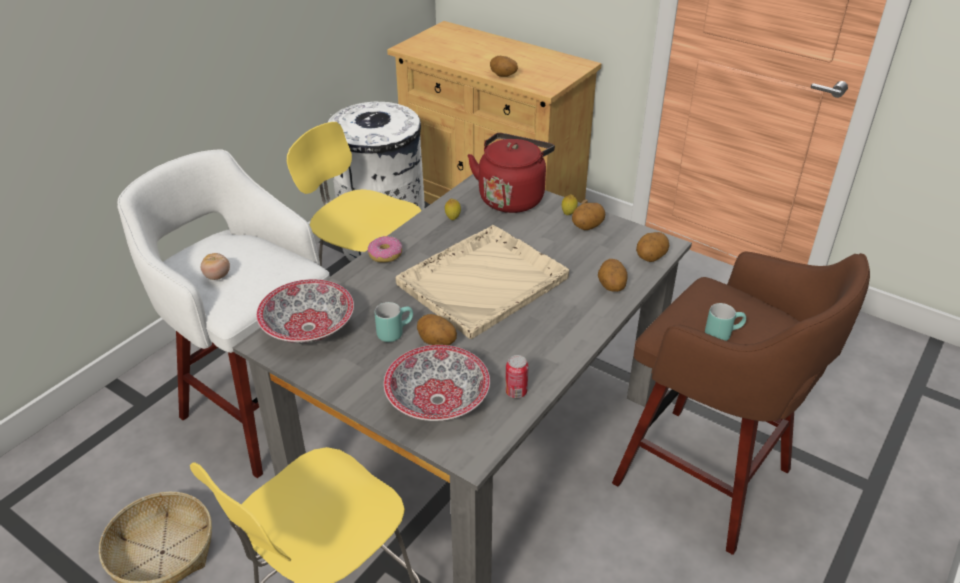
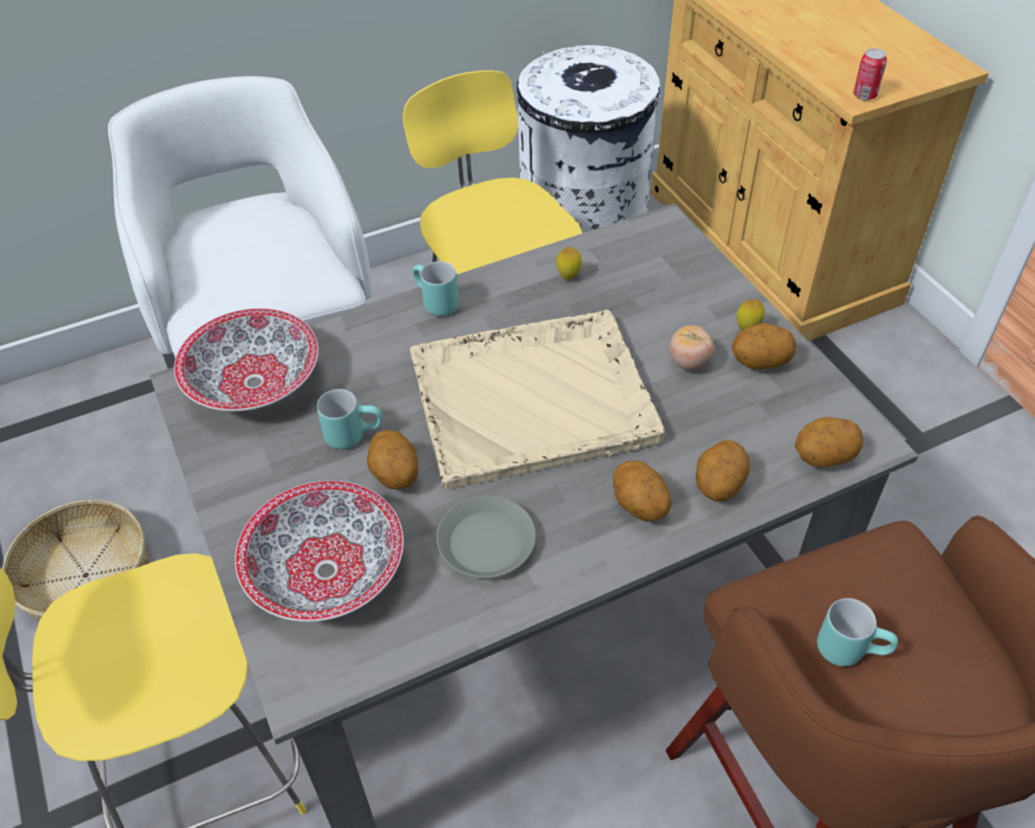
camera: 30 degrees right, 10 degrees up
(217, 276) = (217, 260): tomato -> tomato (689, 362)
(385, 254) = (433, 304): donut -> turquoise mug
(503, 76) = (804, 57): potato -> potato (638, 506)
(512, 197) = (681, 270): red kettle -> none
(514, 354) = (486, 542): none -> grey plate
(516, 392) = (440, 608): can -> can (864, 95)

